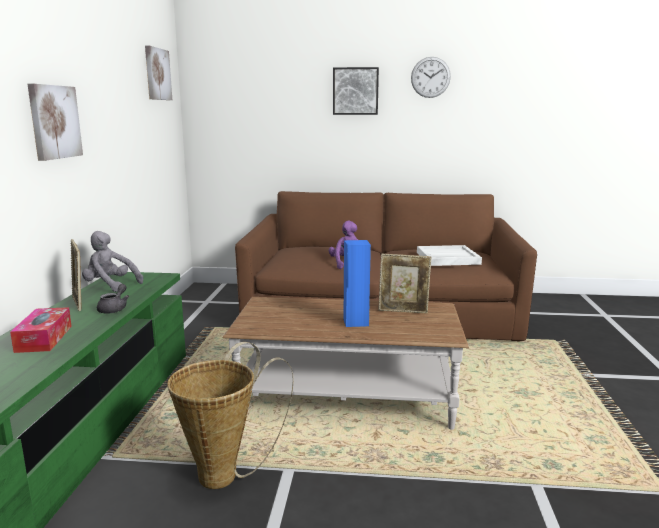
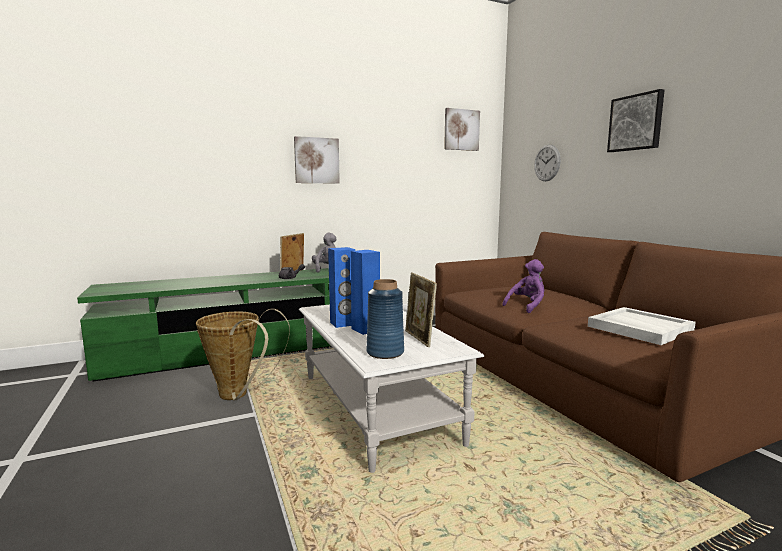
camera: 60 degrees right, 5 degrees down
(44, 338) = (234, 279): tissue box -> none
(324, 327) = (343, 324): none -> blue speaker
(346, 399) = (376, 407): brown coffee table -> white coffee table
(427, 328) = (385, 352): none -> blue vase
(430, 77) = (733, 88): wall clock -> wall clock (547, 163)

